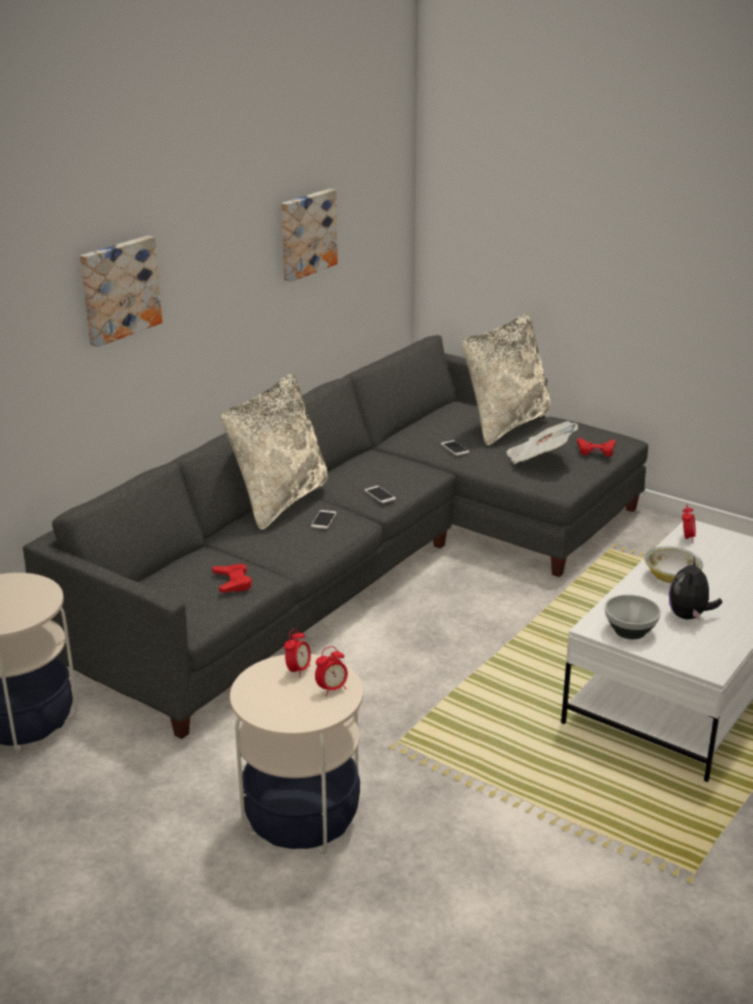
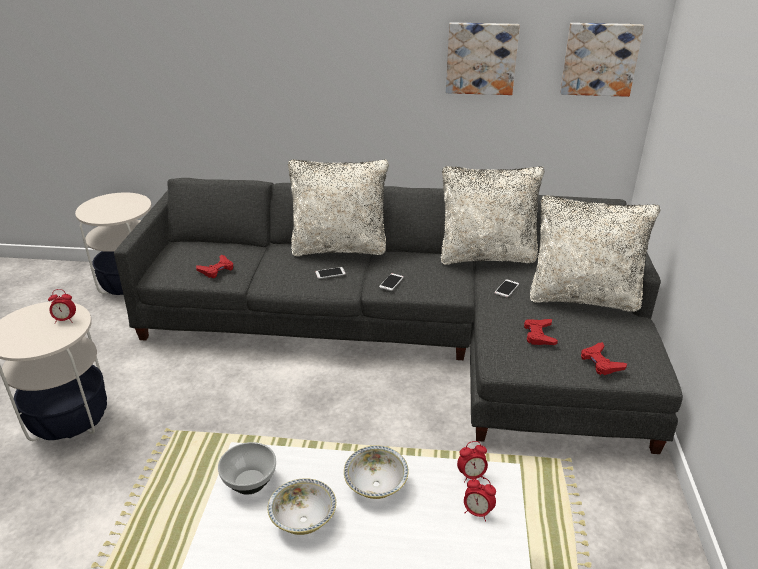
camera: 60 degrees right, 5 degrees up
(118, 289) = (262, 46): picture -> picture (599, 59)
(332, 689) = (43, 340): alarm clock -> alarm clock (477, 512)
(389, 440) = (487, 258): none -> beige pillow
(539, 459) = (539, 335): newspaper -> red game controller
(689, 616) = (303, 519): plush toy -> bowl

